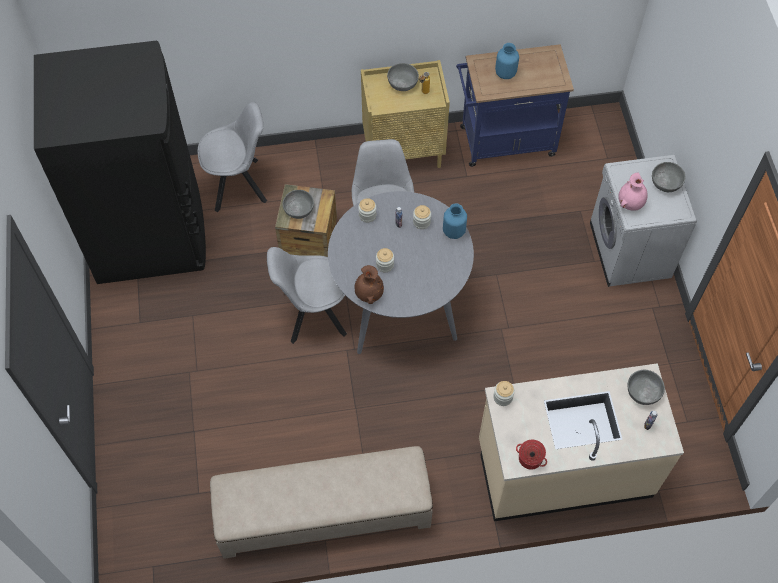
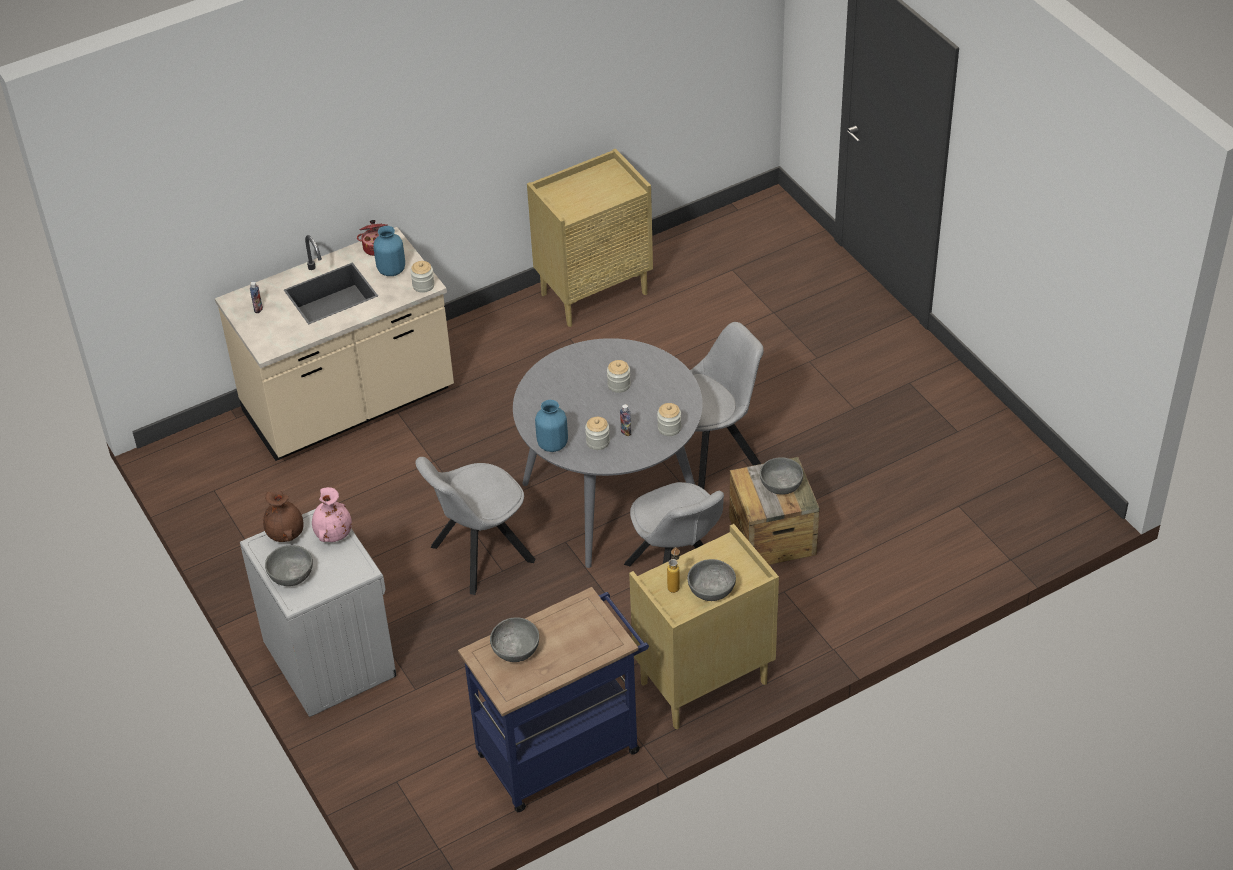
camera: 160 degrees right, 15 degrees down
(150, 234) = (972, 471): black fridge -> none
(239, 184) = (905, 565): grey chair -> grey chair (479, 555)
(322, 512) = (595, 293): beige bench -> beige cabinet
(368, 293) = (622, 352): brown vase -> brown vase (286, 533)
(505, 73) = (567, 639): blue vase -> blue vase (392, 270)
(643, 391) = (270, 334): grey bowl -> grey bowl (515, 649)

